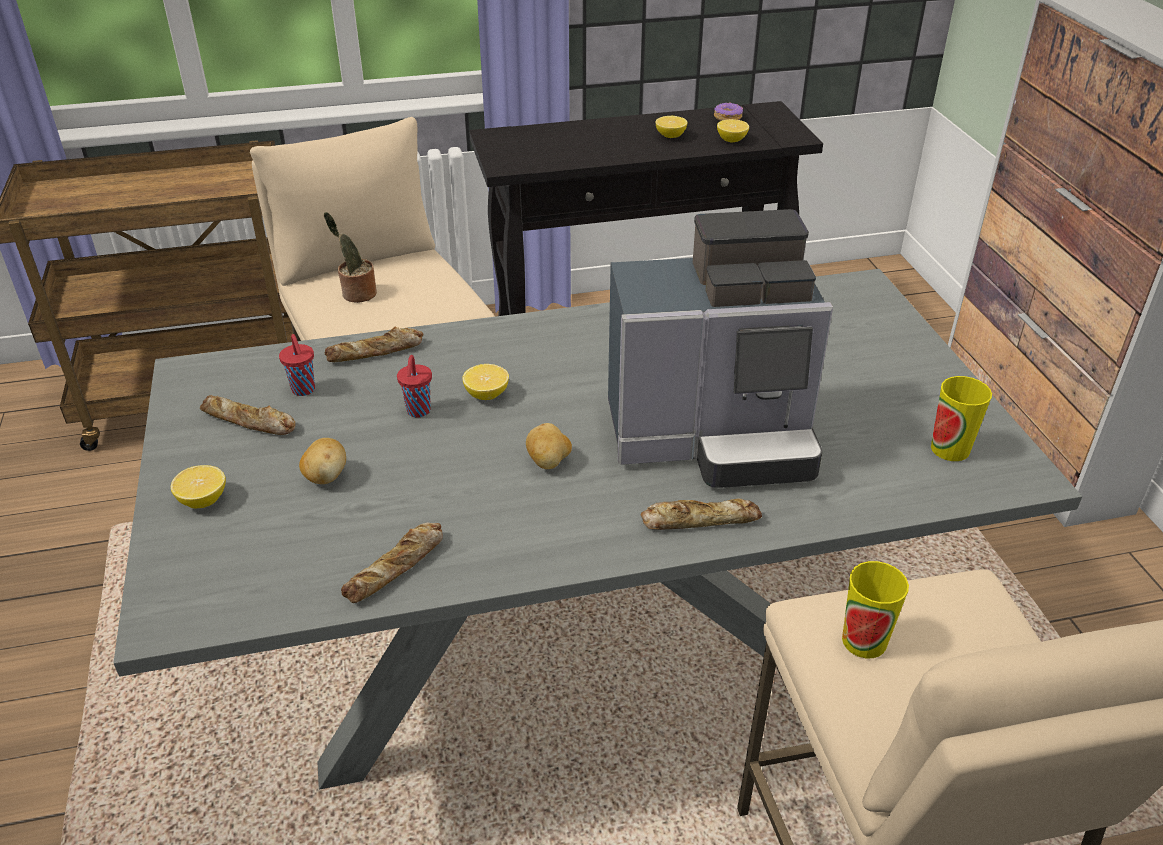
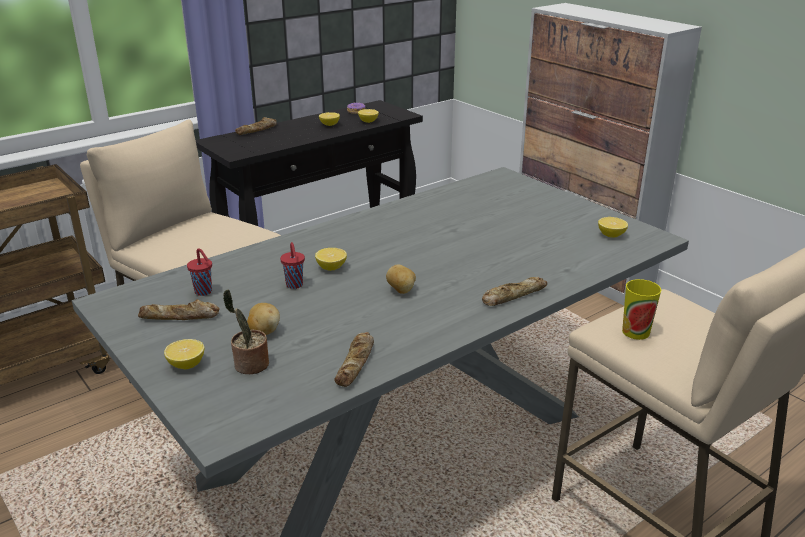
camera: 25 degrees left, 10 degrees down
(356, 294) = (182, 242): potted plant -> potted plant (249, 365)
(376, 352) = (236, 262): bread -> bread (257, 130)
(714, 437) = (486, 257): coffee machine -> none
(950, 449) = (611, 235): cup -> lemon

